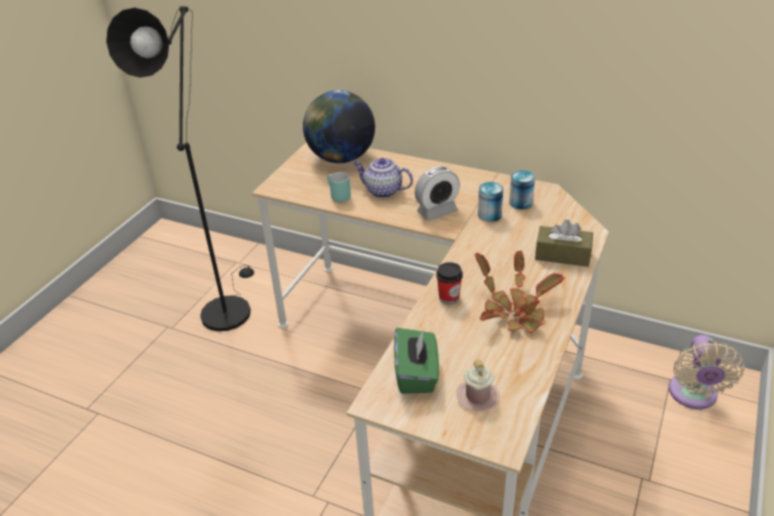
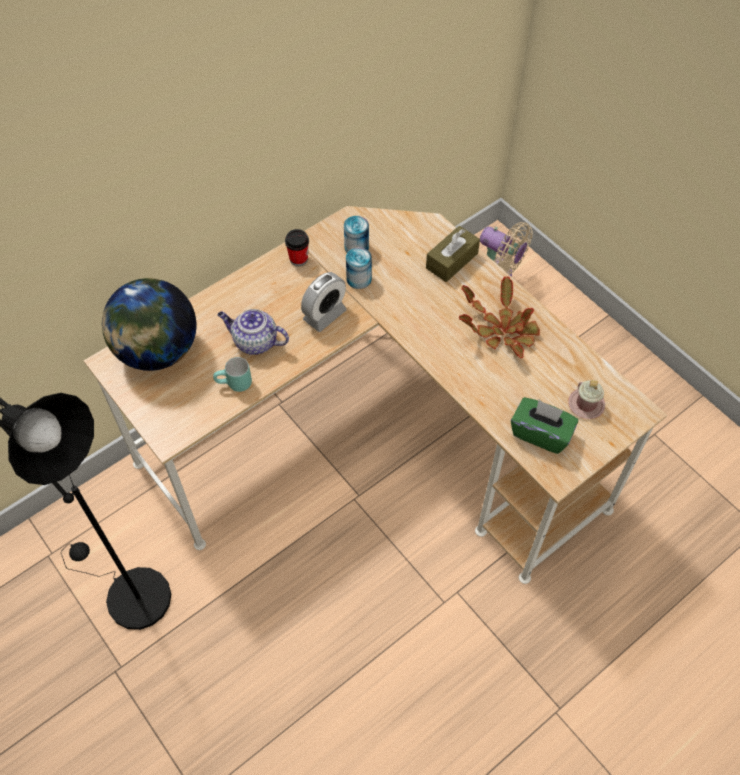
camera: 65 degrees left, 20 degrees up
(382, 191) = (254, 342): teapot -> teapot turned 60 degrees clockwise
(437, 212) = (324, 315): alarm clock -> alarm clock turned 45 degrees clockwise
(449, 297) = (458, 367): cup -> cup (298, 259)

